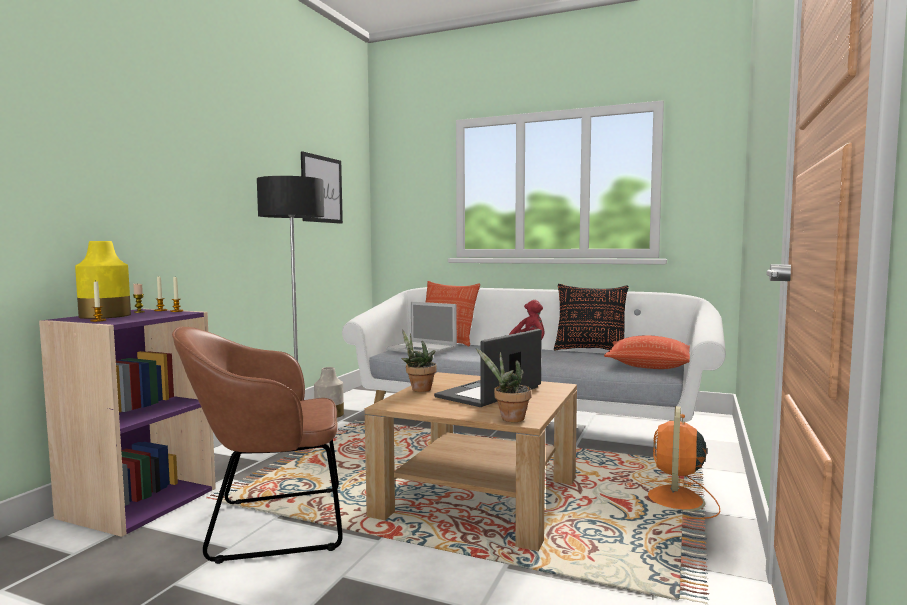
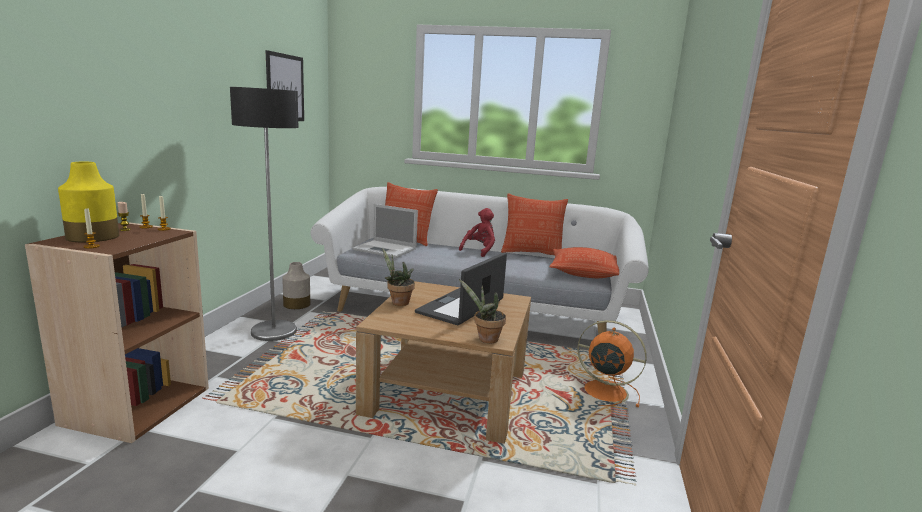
camera: 10 degrees left, 10 degrees up
(139, 502) = (137, 404): purple bookcase -> brown bookcase
(270, 524) = (270, 425): brown armchair -> none
(590, 350) = (532, 253): black pillow -> orange pillow
(674, 500) = (603, 391): orange fan -> orange fan turned 105 degrees clockwise

